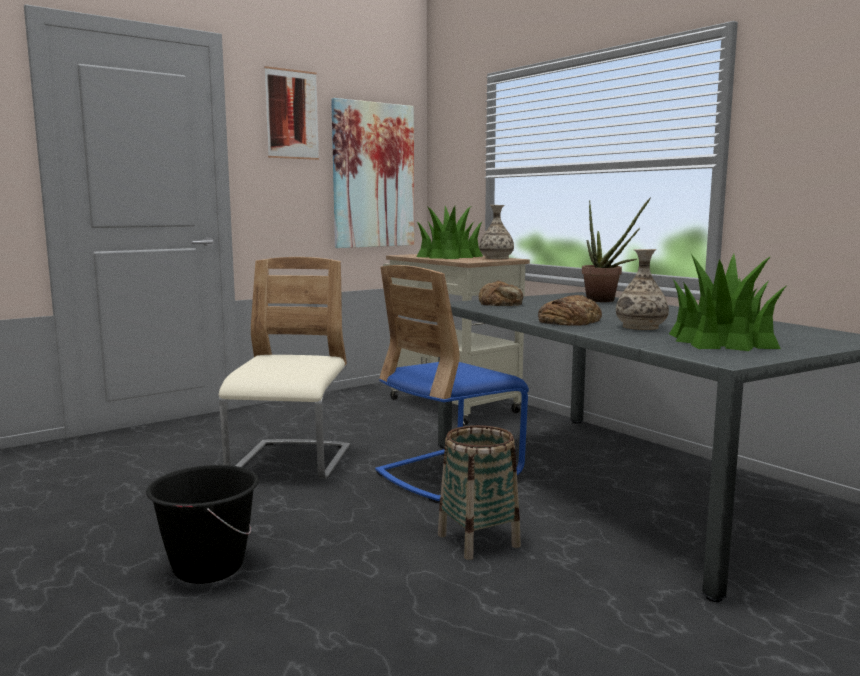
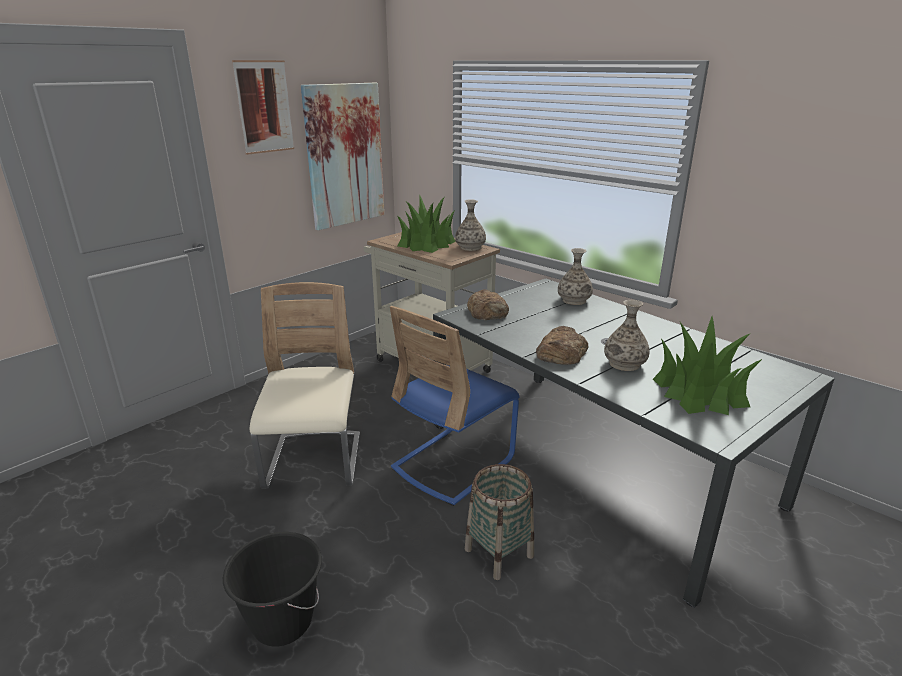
camera: 10 degrees left, 15 degrees up
(606, 301) = (574, 300): potted plant -> vase

